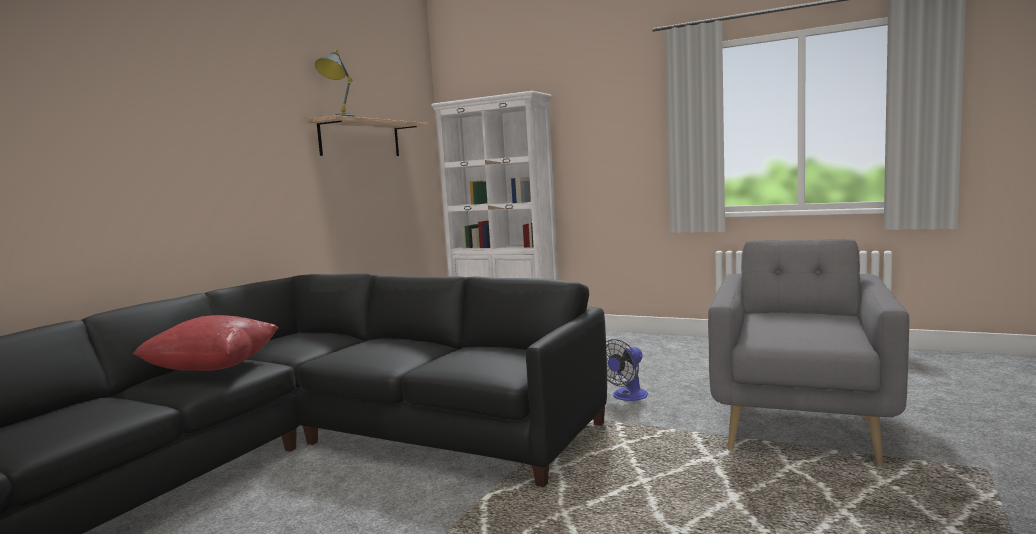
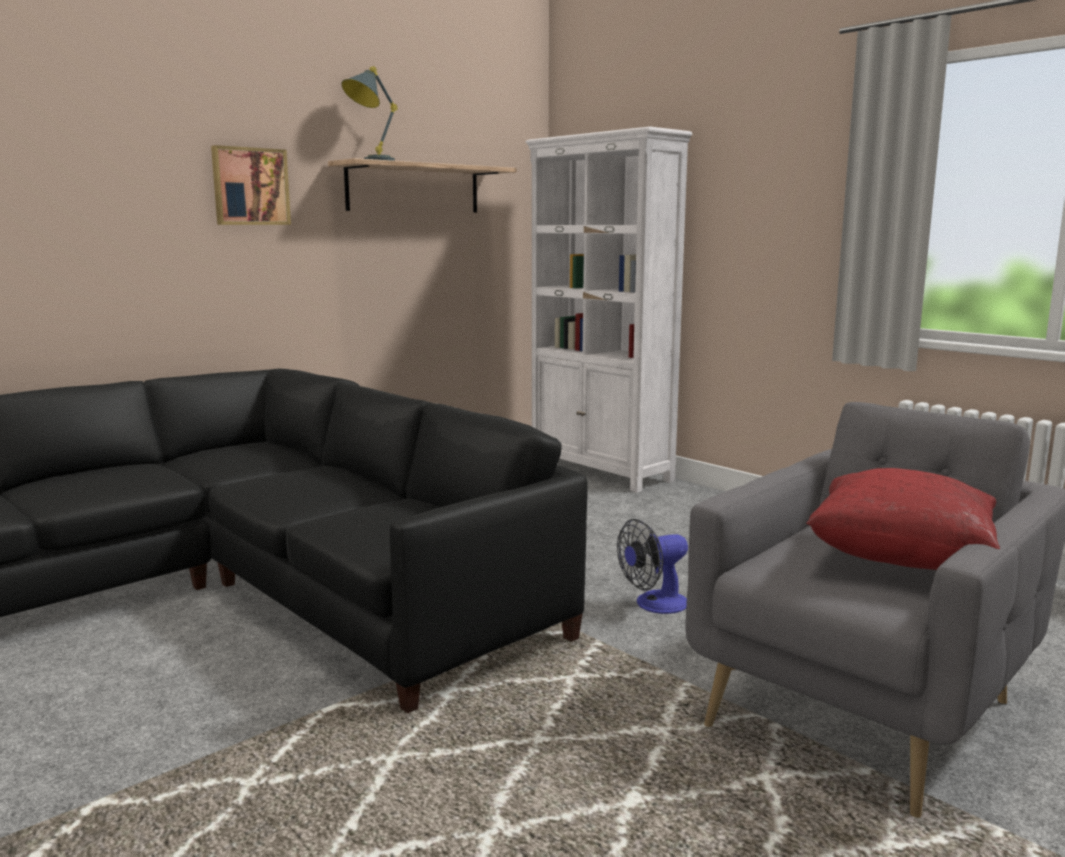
camera: 20 degrees right, 5 degrees up
(213, 368) = (113, 476): red pillow -> red pillow (900, 560)
(257, 138) = (250, 186): none -> picture

